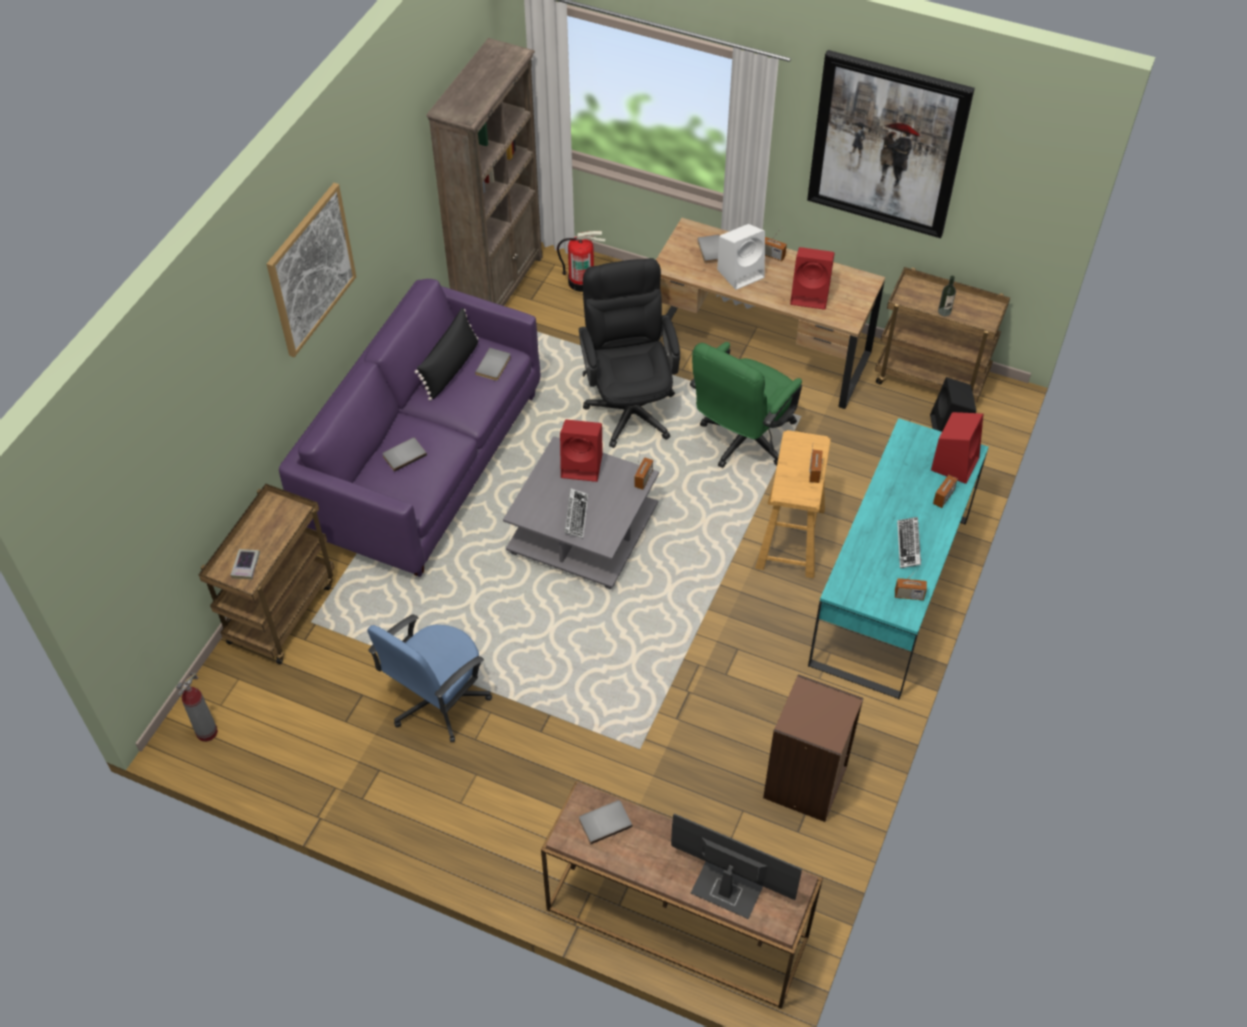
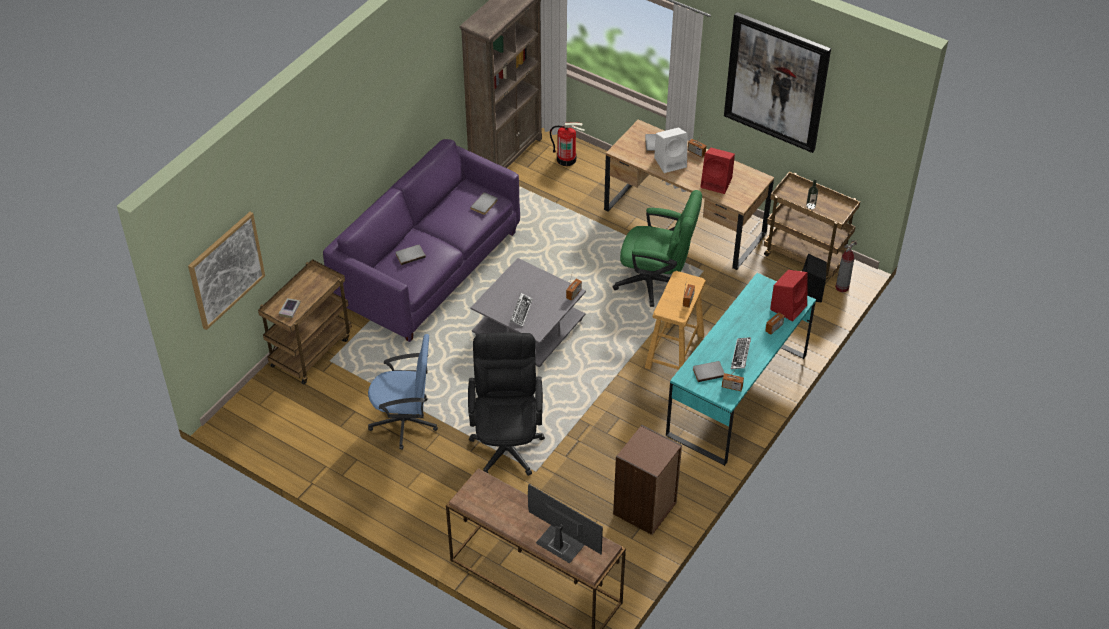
camera: 10 degrees right, 5 degrees down
(206, 732) = (247, 420): fire extinguisher -> fire extinguisher (842, 287)
(311, 269) = (362, 119): picture -> picture (226, 270)
(437, 700) = (405, 422): blue office chair -> blue office chair turned 135 degrees counterclockwise
(451, 368) = (454, 202): black pillow -> none
(583, 465) = (533, 280): red speaker -> none
(604, 821) = (490, 493): grey book -> grey book (708, 371)
(629, 404) = (581, 247): black office chair -> black office chair (507, 441)
(742, 442) = (656, 282): green office chair -> green office chair turned 120 degrees counterclockwise

